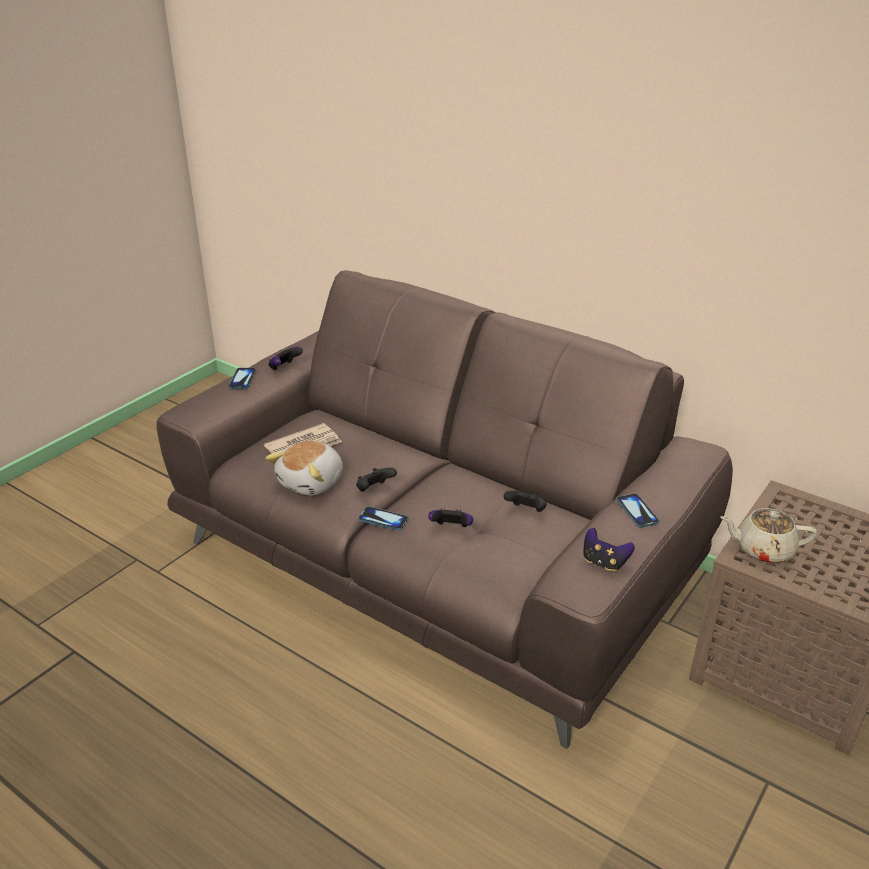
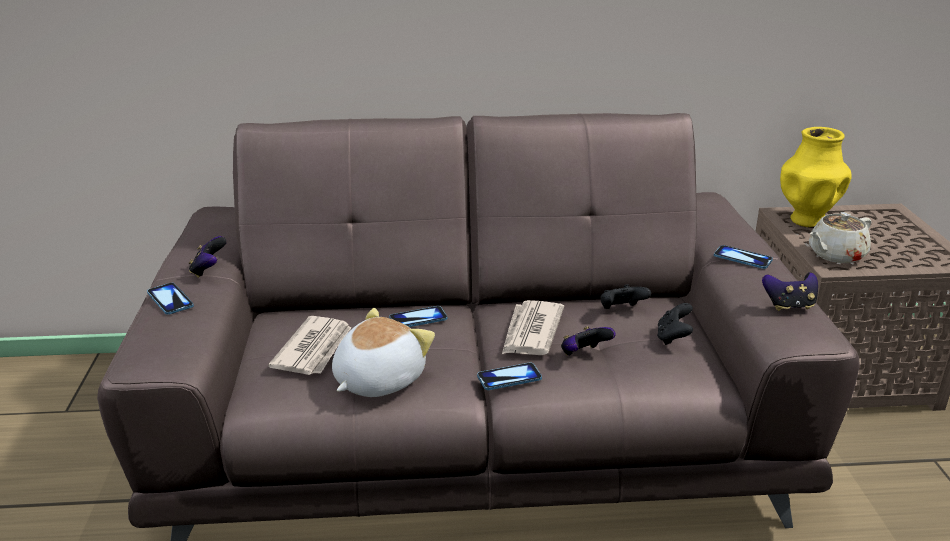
camera: 40 degrees left, 5 degrees down
(312, 482) = (377, 380): plush toy -> plush toy turned 135 degrees counterclockwise
(374, 490) = (456, 356): black game controller -> black game controller (673, 338)
(387, 454) = (418, 319): none -> phone
(441, 496) = (531, 332): none -> newspaper
(796, 509) = (807, 220): none -> yellow vase

